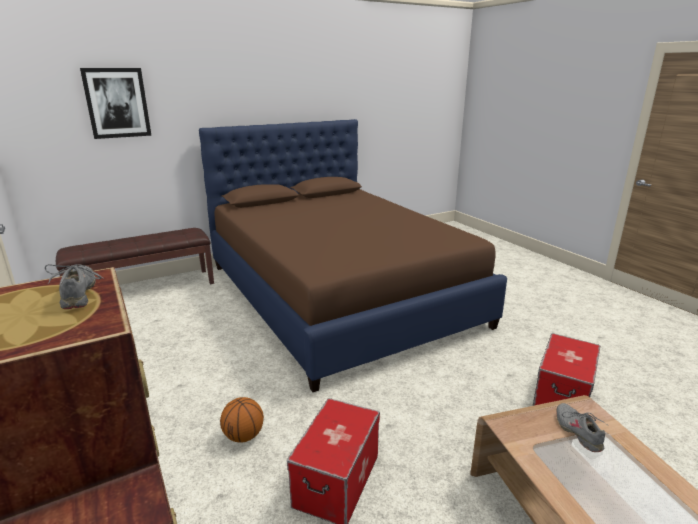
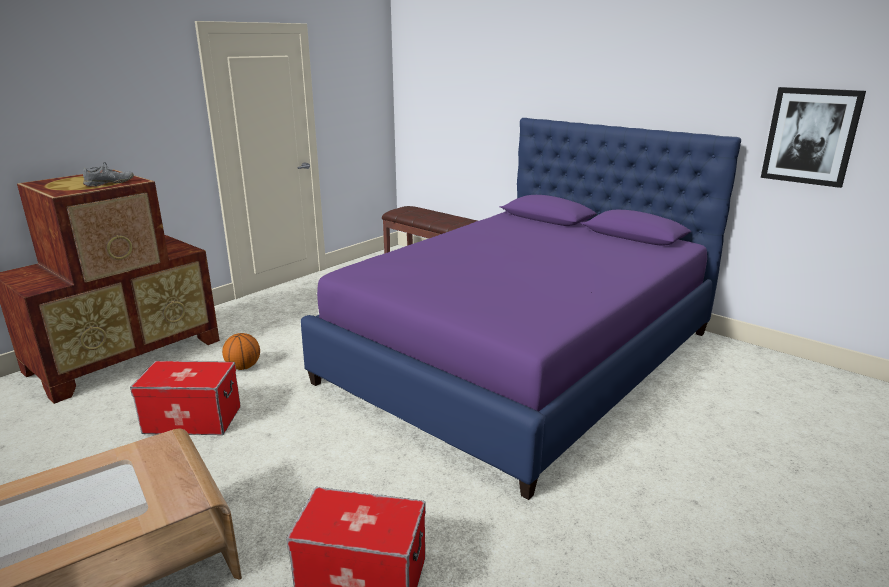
camera: 70 degrees right, 0 degrees up
(117, 103) = (468, 83): picture -> picture (810, 136)
(338, 294) = (523, 356): brown bed -> purple bed
(578, 431) = (145, 490): grey shoe -> none

